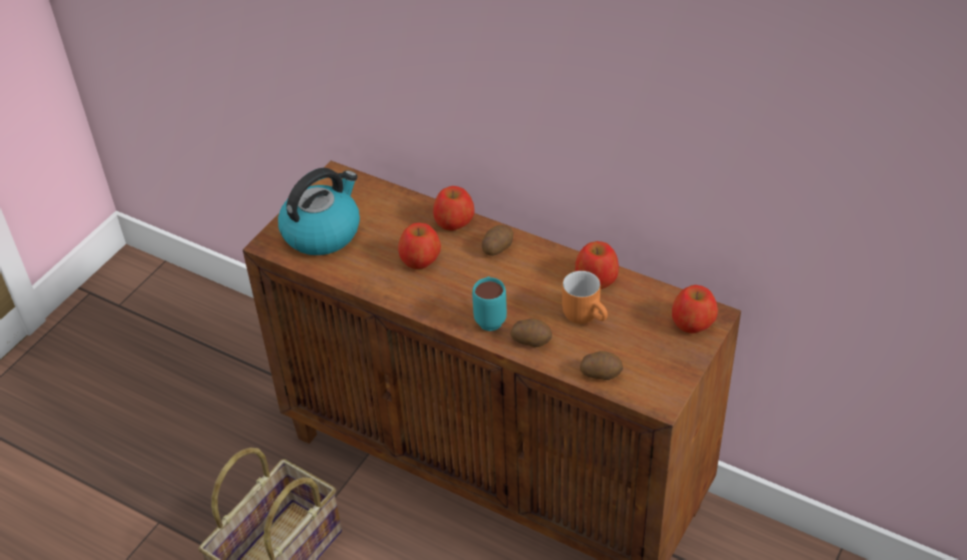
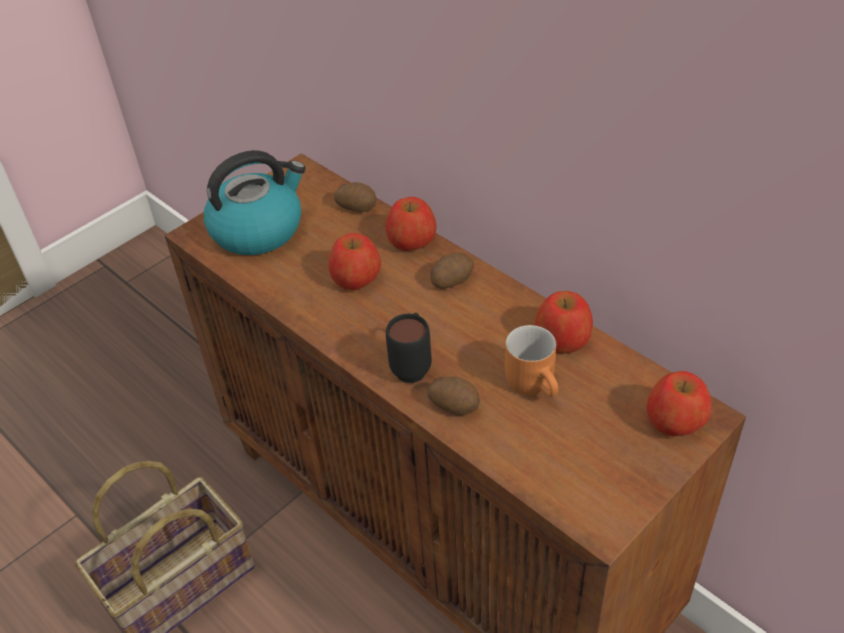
camera: 15 degrees right, 0 degrees up
(490, 317) = (413, 365): turquoise mug -> black mug
(601, 373) = (531, 467): potato -> potato (357, 206)

